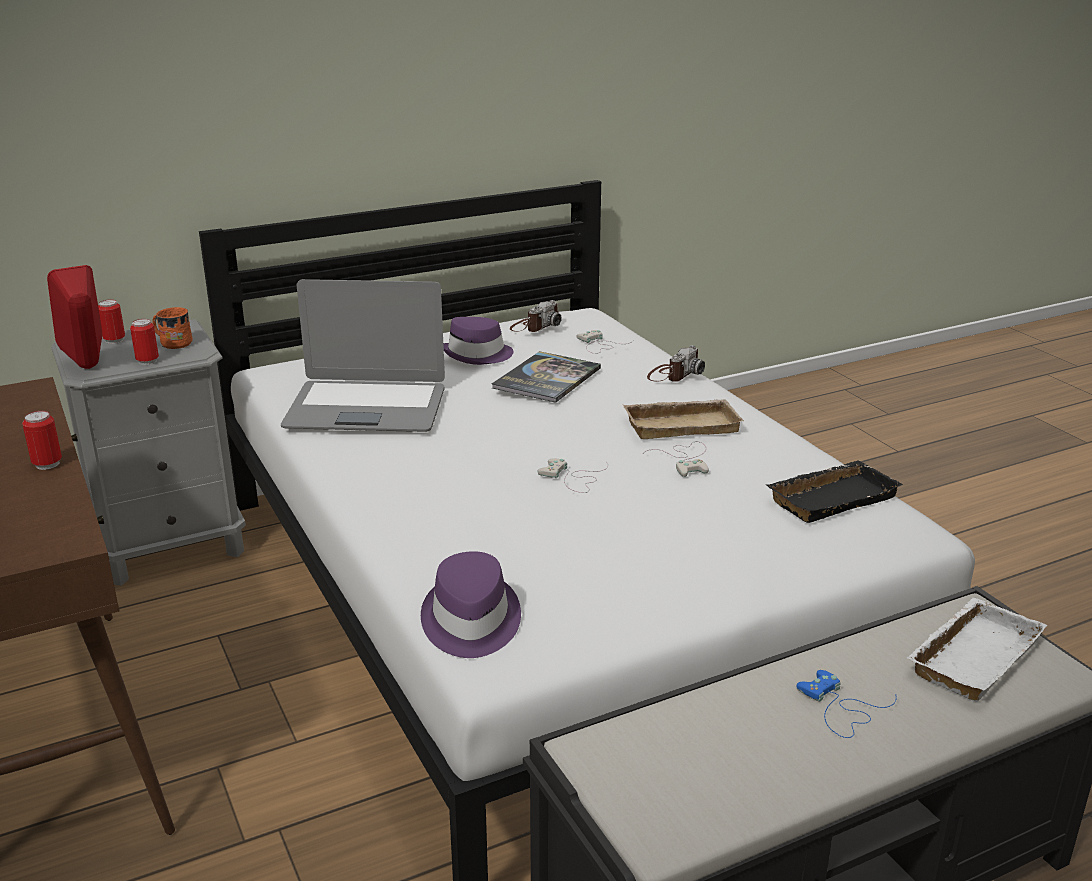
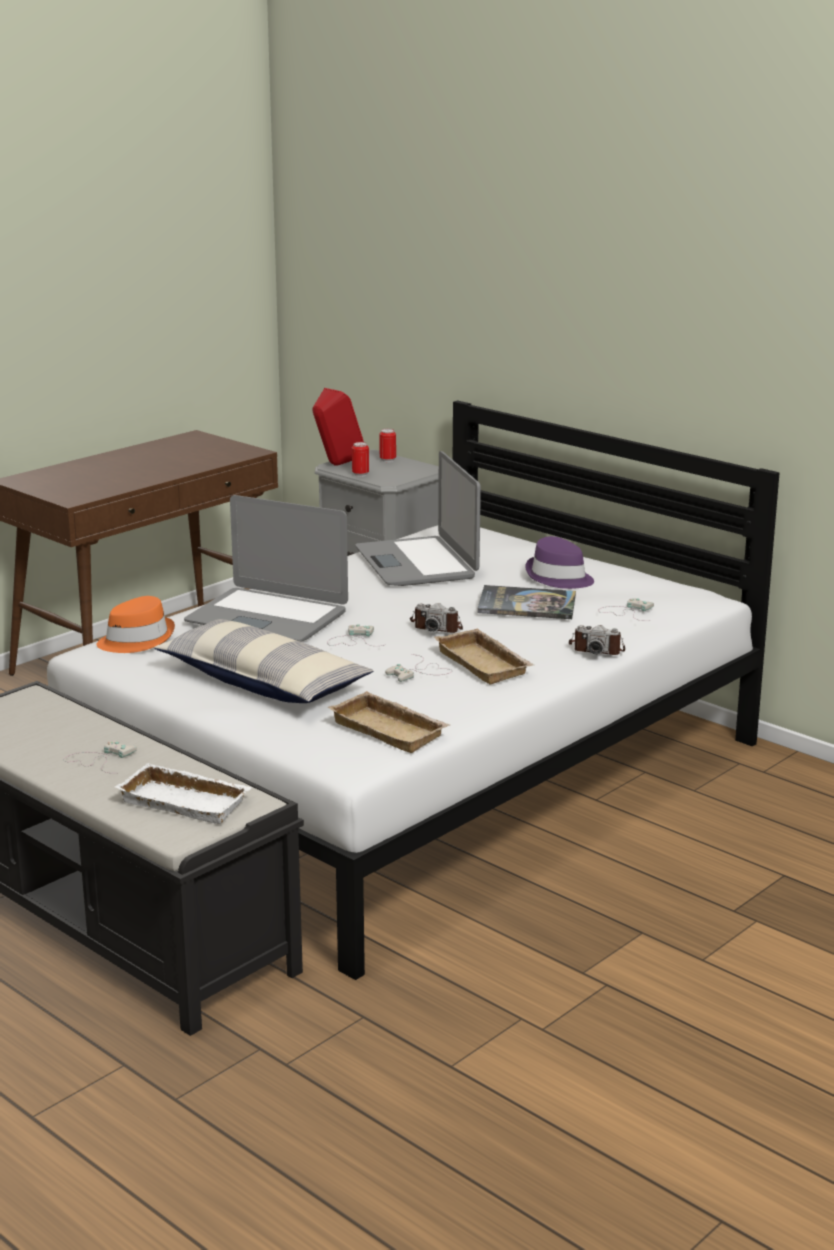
camera: 70 degrees right, 5 degrees down
(47, 464) = (157, 477): can -> none
(173, 343) = (398, 473): orange mug -> none
(462, 517) = (267, 617): none -> laptop
(470, 621) = (136, 640): purple hat -> orange hat
(535, 326) = (649, 586): camera -> camera (437, 627)
(665, 550) = (263, 682): none -> pillow
(831, 497) = (392, 729): black tray -> beige tray
(841, 708) = (100, 760): blue game controller -> white game controller

